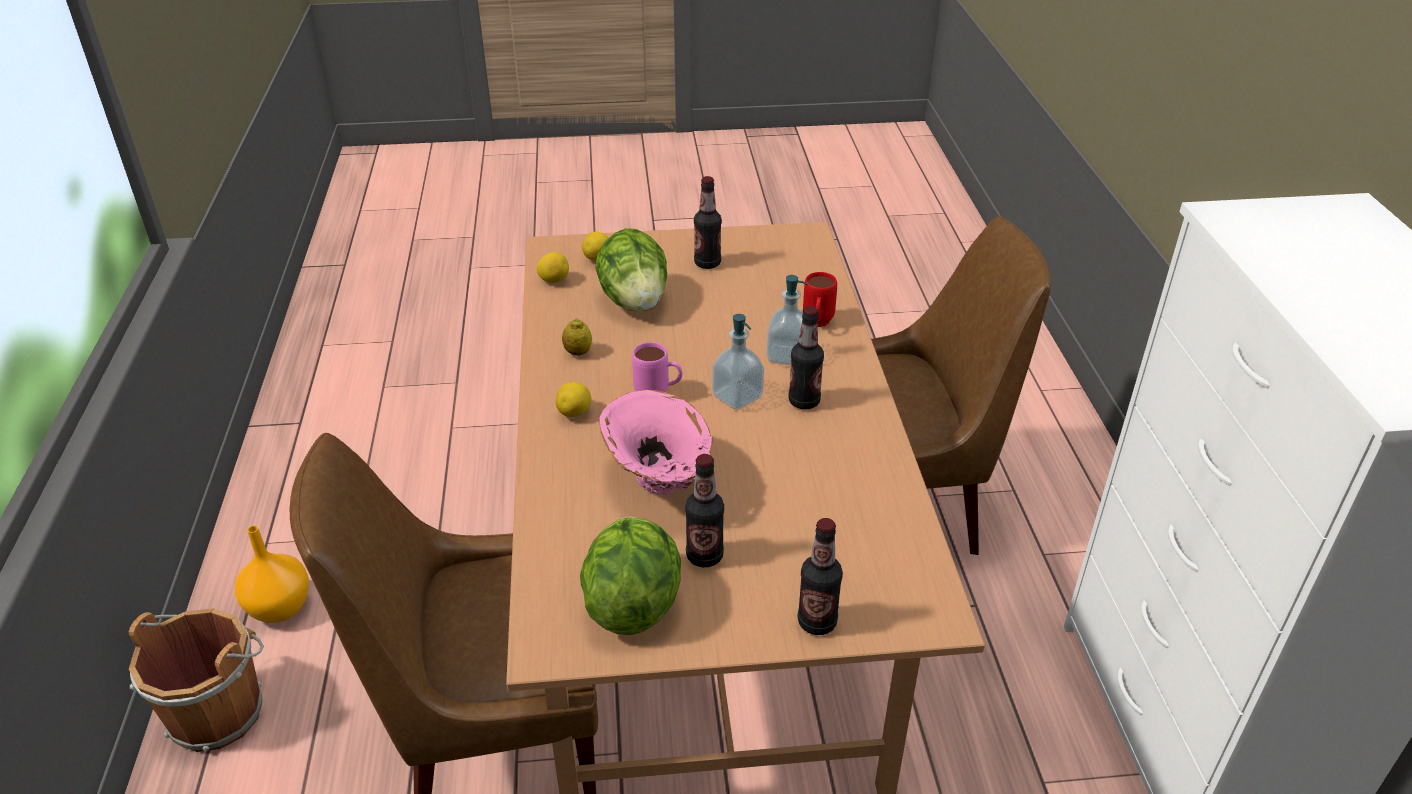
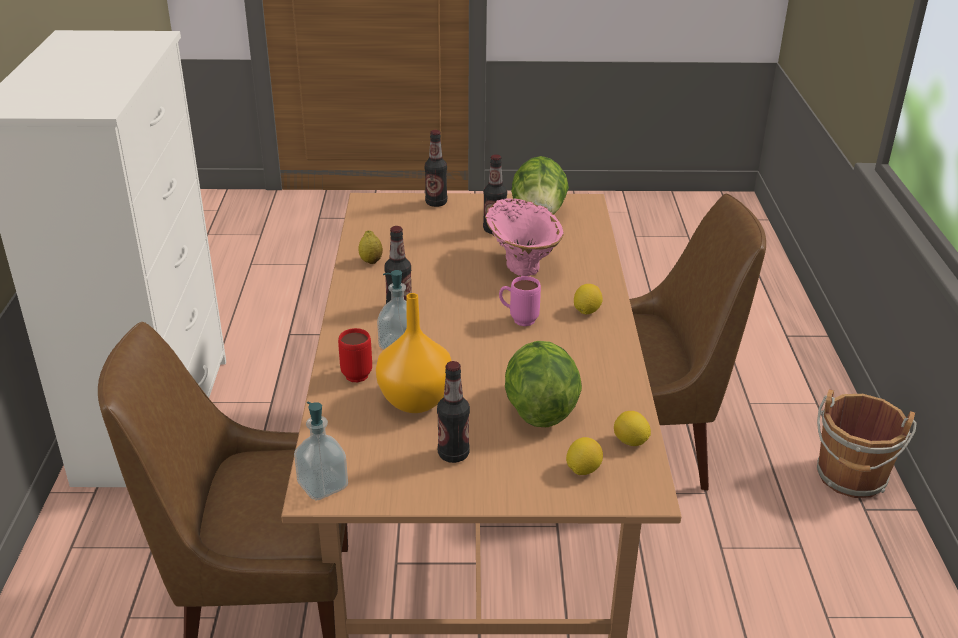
camera: 175 degrees left, 5 degrees down
(278, 609) = (855, 549): orange vase -> orange vase (416, 400)
(578, 352) = (591, 359): lemon -> lemon (371, 261)
(737, 397) = (453, 315): soap dispenser -> soap dispenser (323, 485)

